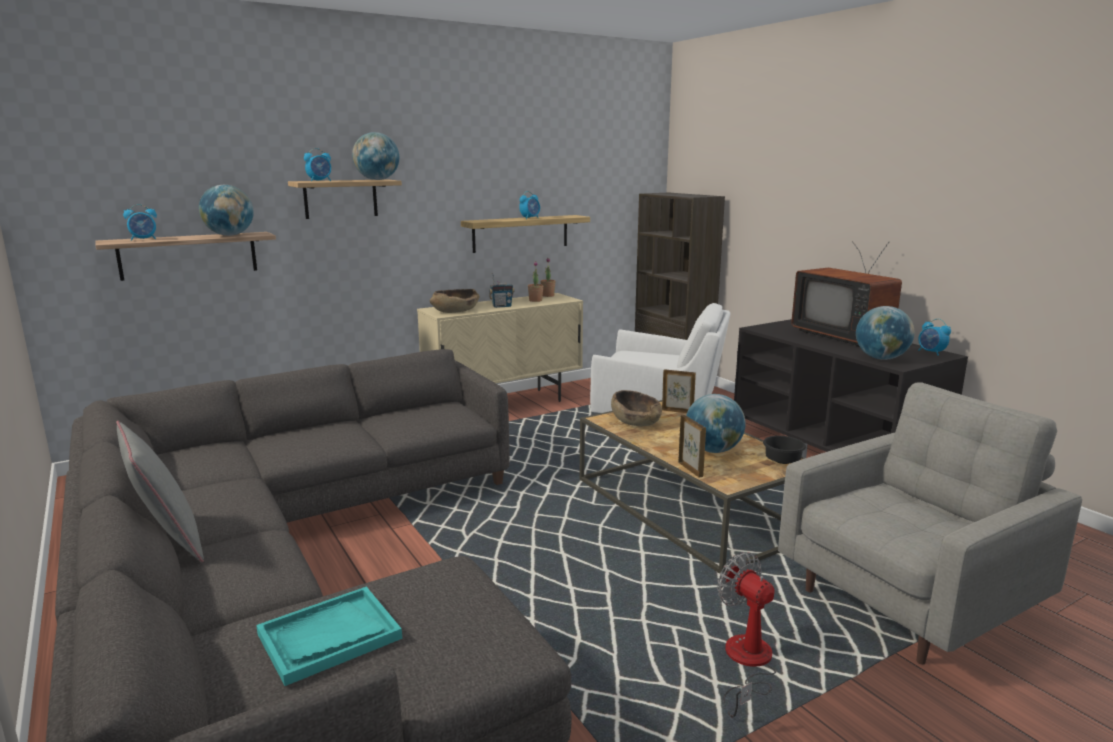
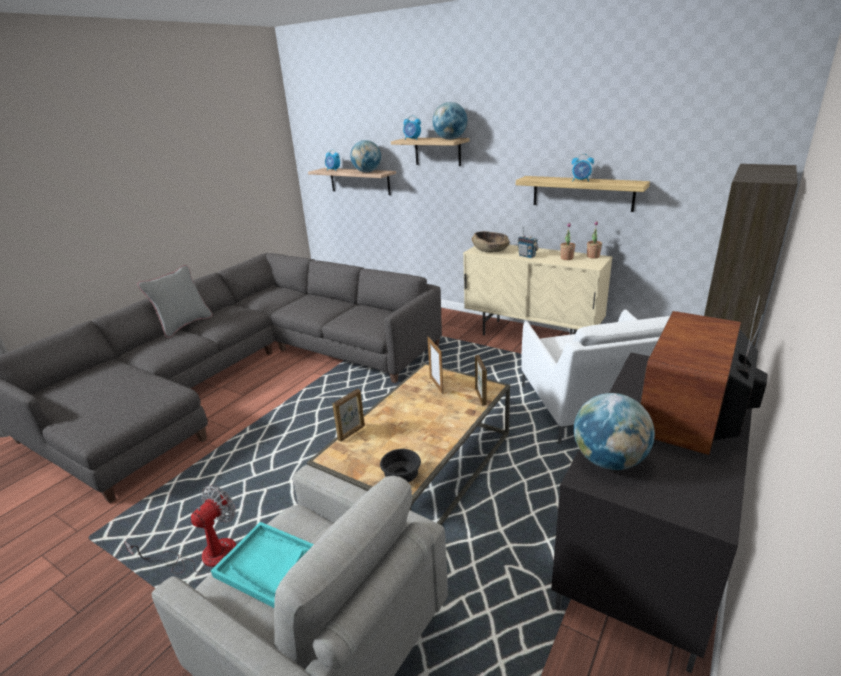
camera: 65 degrees right, 10 degrees up
(329, 637) = (101, 385): turquoise tray -> turquoise tray (269, 565)
(636, 421) = (436, 385): brown bowl -> picture frame
(713, 450) = (401, 435): globe -> none
(931, 352) = (705, 503): alarm clock -> none

